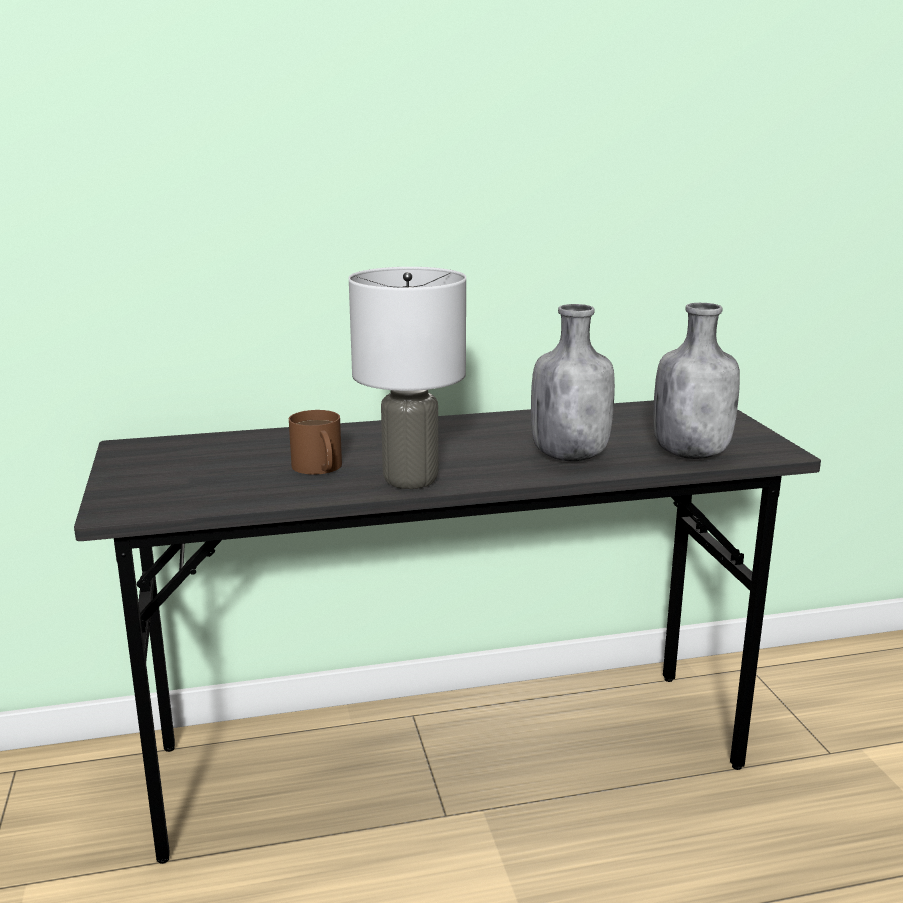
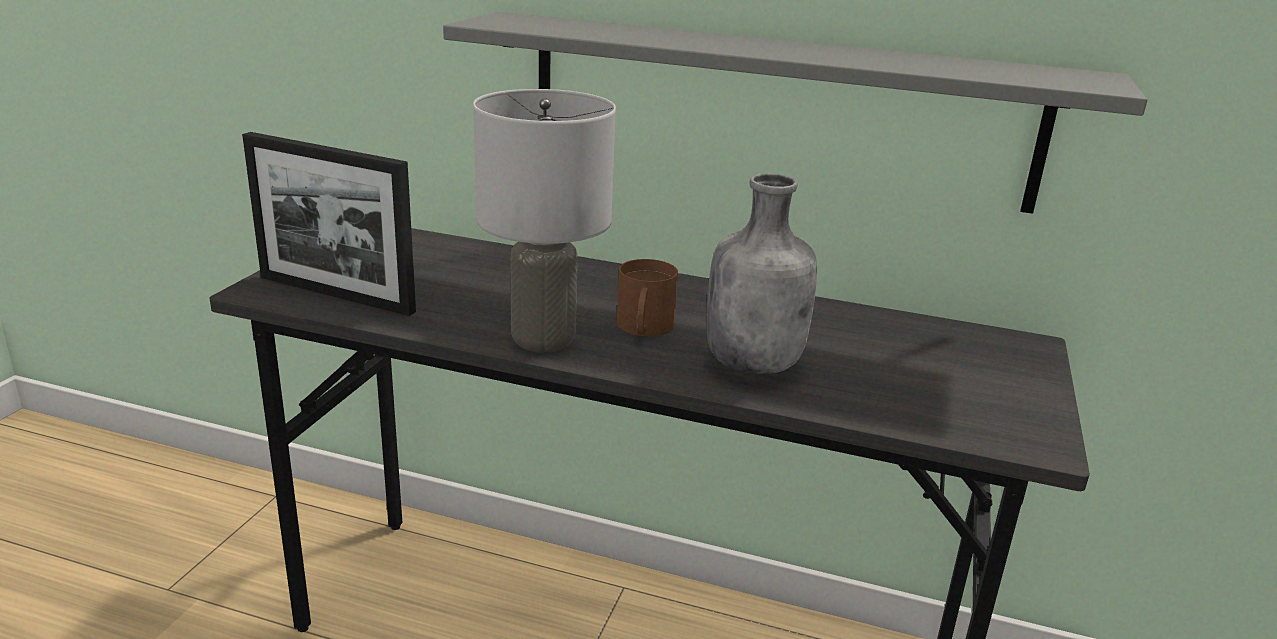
camera: 30 degrees right, 5 degrees up
(190, 495) = (336, 294): none -> picture frame
(319, 468) = (482, 300): brown mug -> brown mug (643, 328)
(493, 266) = (776, 110): none -> grey shelf
(691, 454) = (910, 408): grey bottle -> none

